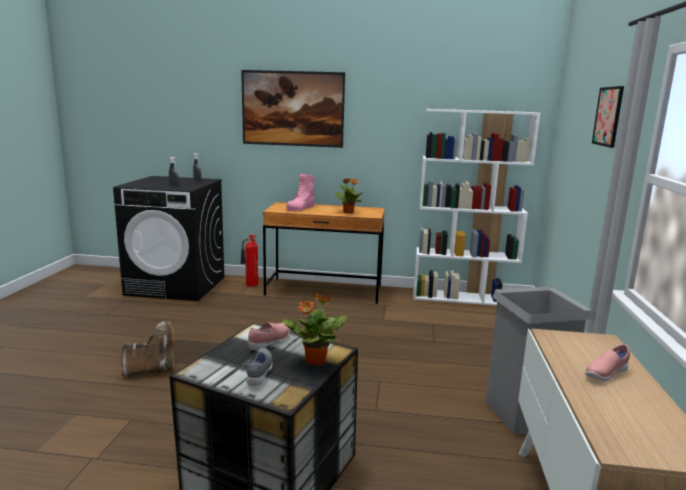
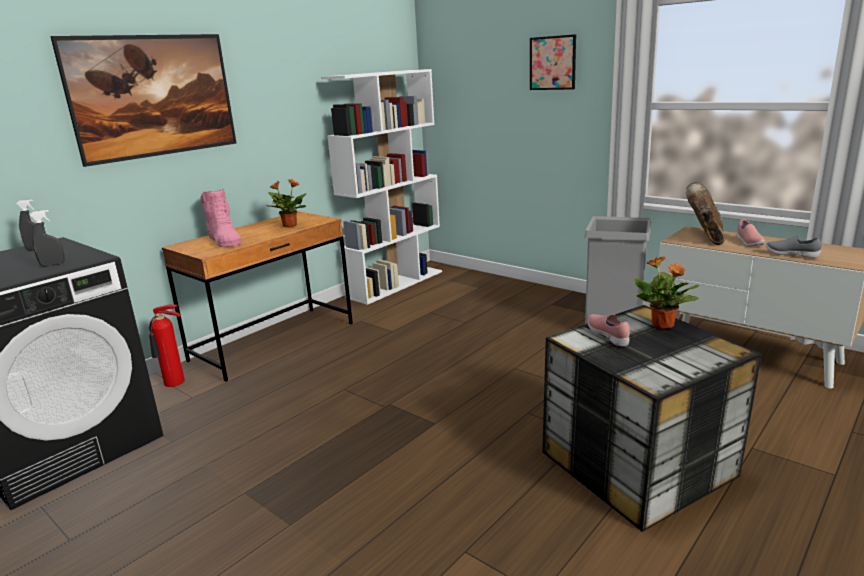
camera: 55 degrees left, 5 degrees up
(152, 370) = (344, 514): brown boot -> brown boot (705, 237)
(260, 373) = (676, 352): grey shoe -> grey shoe (791, 255)

